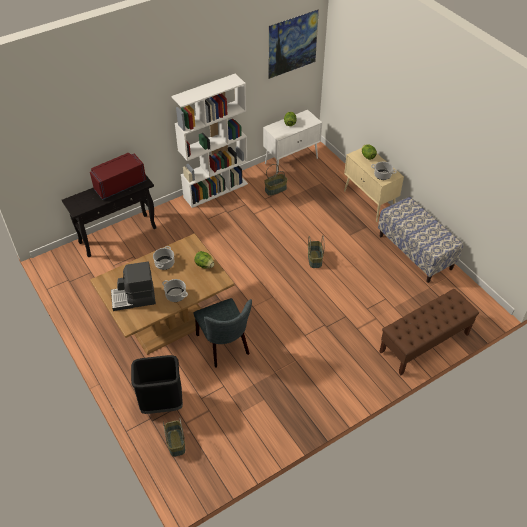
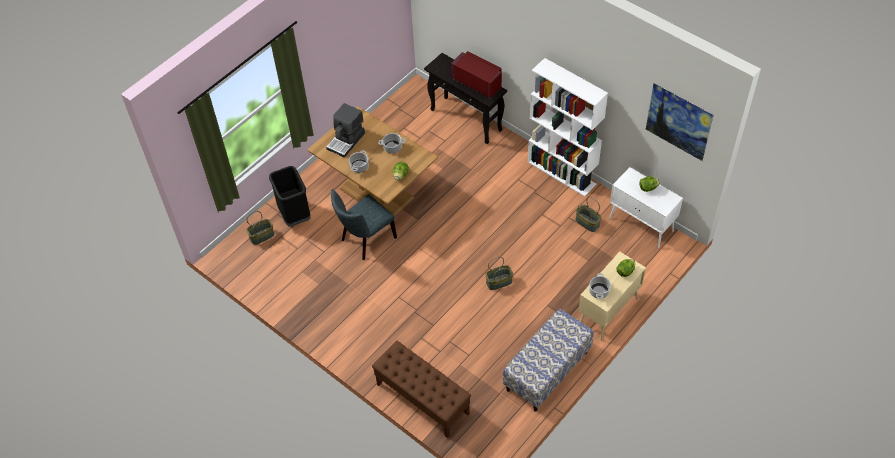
camera: 75 degrees right, 5 degrees up
(134, 298) = (346, 141): coffee machine -> coffee machine turned 120 degrees counterclockwise

